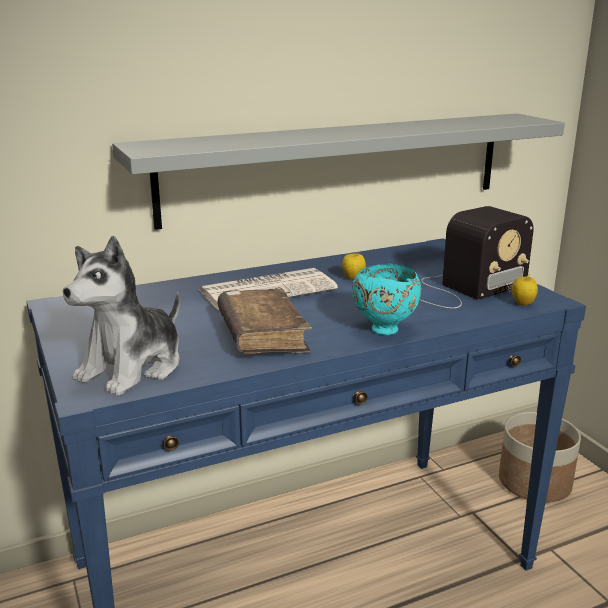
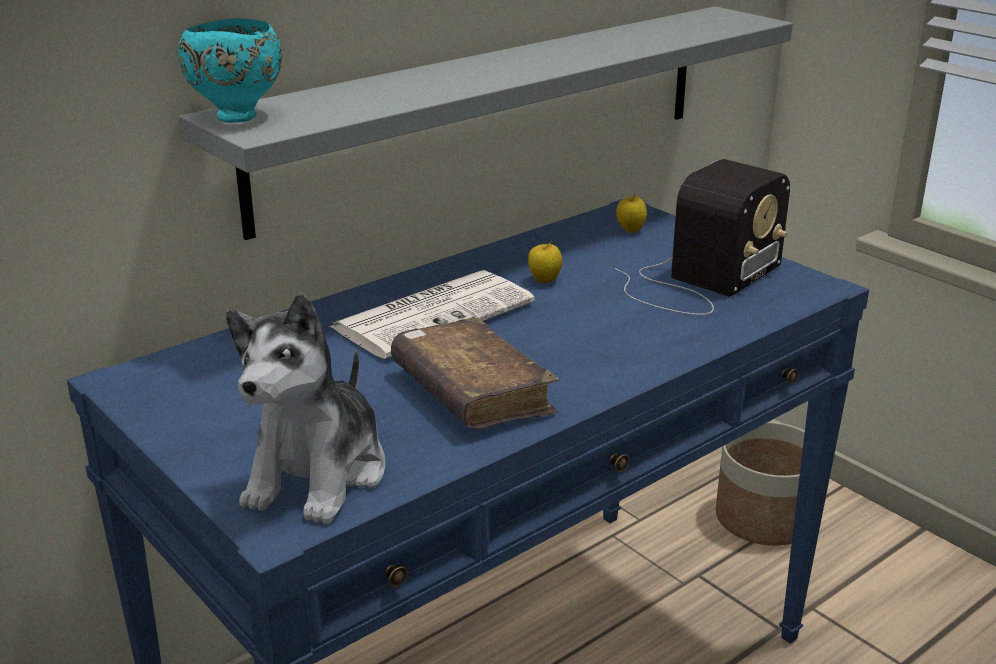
camera: 15 degrees left, 5 degrees up
(384, 329) = (634, 360): turquoise bowl -> turquoise bowl (237, 116)
(522, 304) = (790, 296): apple -> apple (630, 230)

